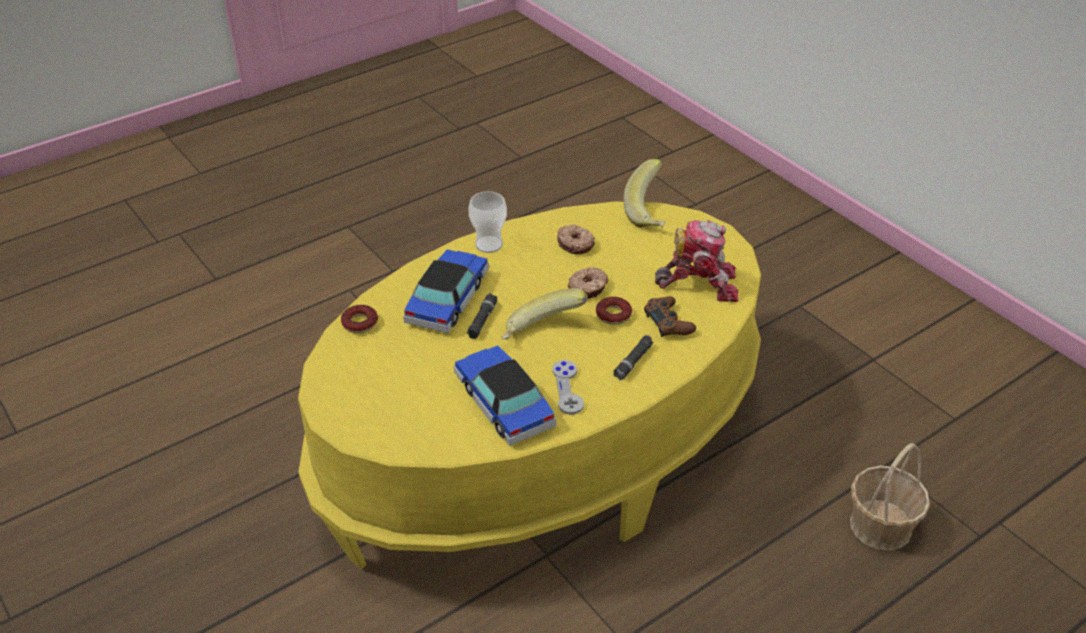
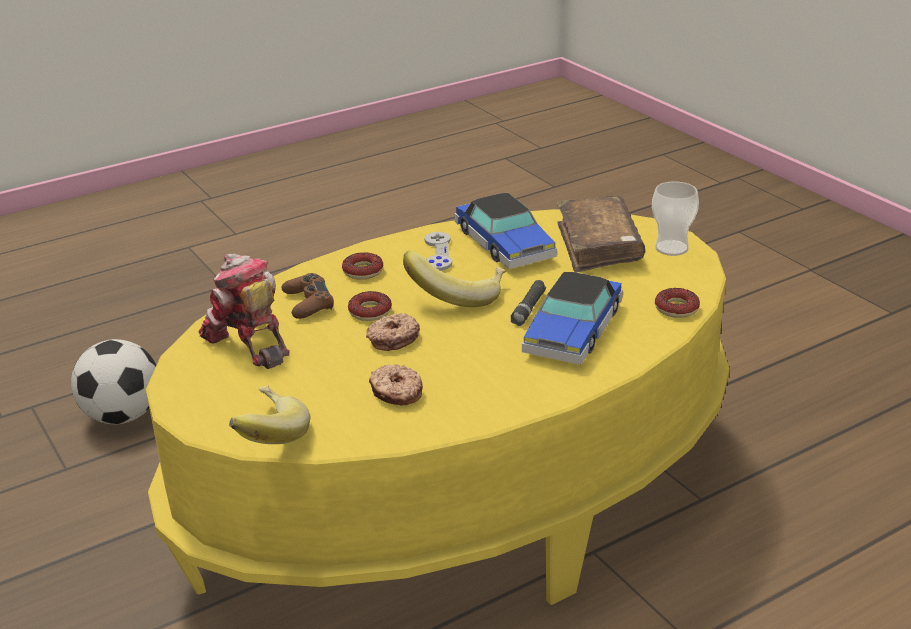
camera: 175 degrees left, 10 degrees down
(411, 401) = (598, 246): none -> brown book
(489, 244) = (522, 394): cup -> cup (671, 248)
(633, 362) = (363, 271): black flashlight -> donut
(699, 283) = (248, 342): toy robot -> toy robot turned 45 degrees clockwise
(880, 526) = (123, 416): basket -> football

